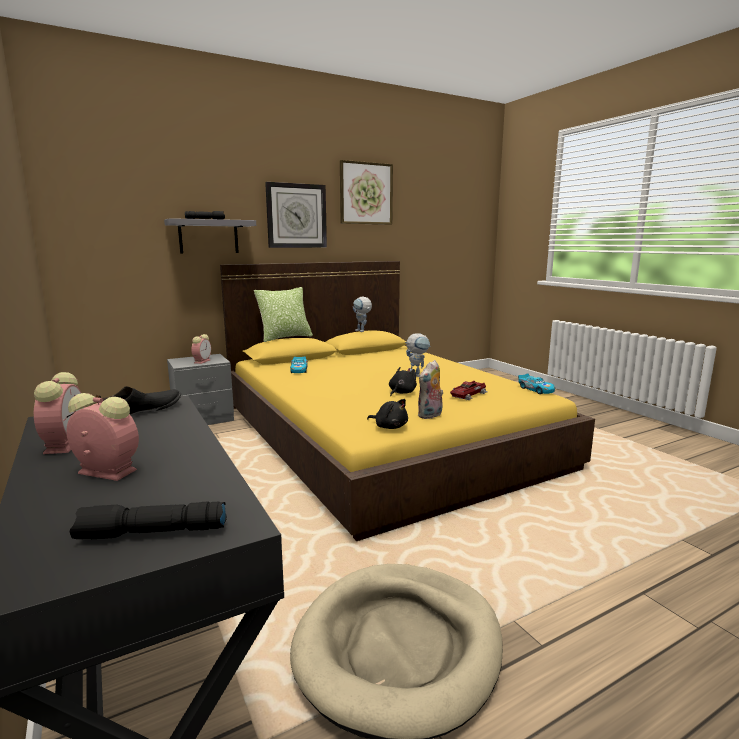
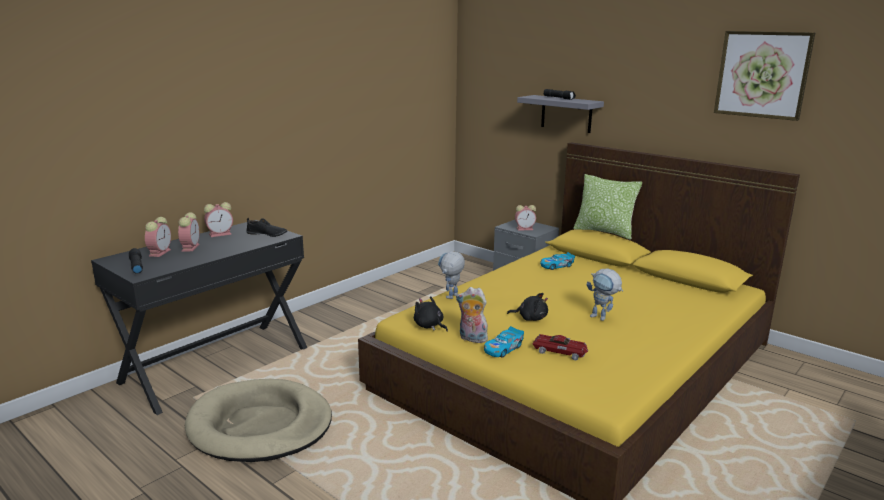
camera: 70 degrees right, 5 degrees up
(85, 504) = (160, 252): none -> alarm clock
(296, 216) = (658, 99): wall clock -> none
(362, 331) = (691, 254): toy robot -> toy robot (451, 298)
(389, 427) = (429, 326): black plush toy -> black plush toy turned 120 degrees clockwise
(536, 389) = (630, 392): toy car -> toy car (503, 349)

